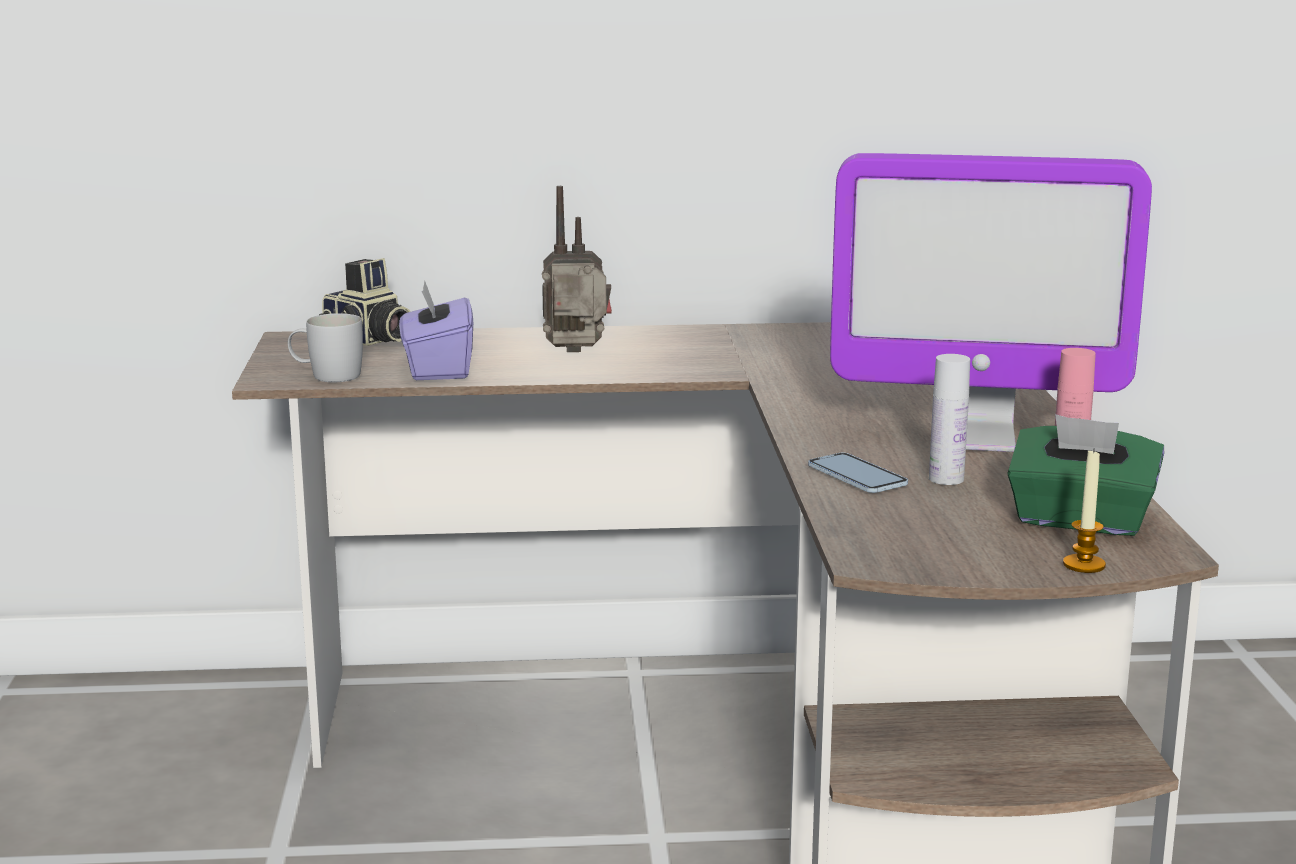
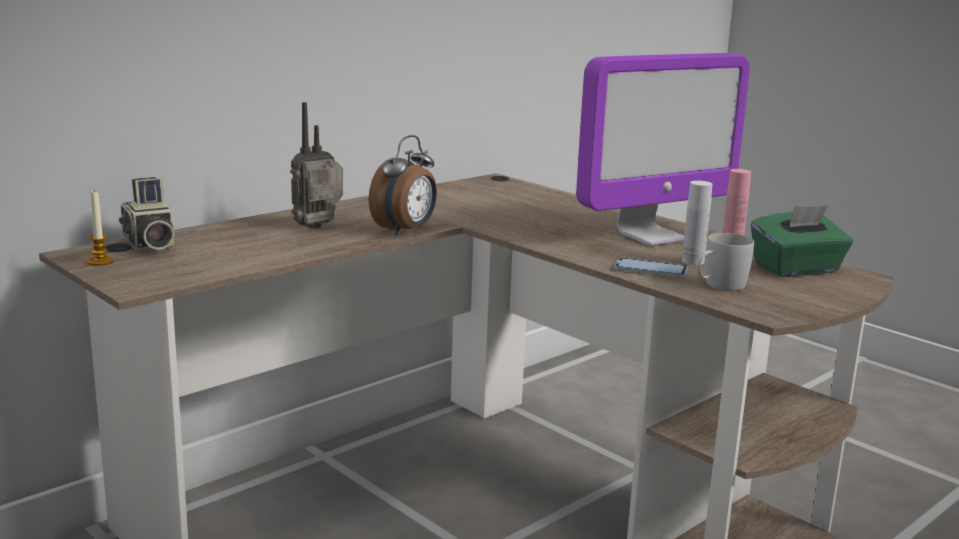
camera: 40 degrees left, 0 degrees up
(326, 376) = (174, 276): white mug -> white mug (718, 286)
(368, 339) = (149, 244): camera -> camera turned 60 degrees clockwise
(437, 369) = (248, 255): purple tissue box -> none
(666, 373) = (405, 231): none -> alarm clock
(1084, 565) = (853, 291): candle -> candle (100, 261)

